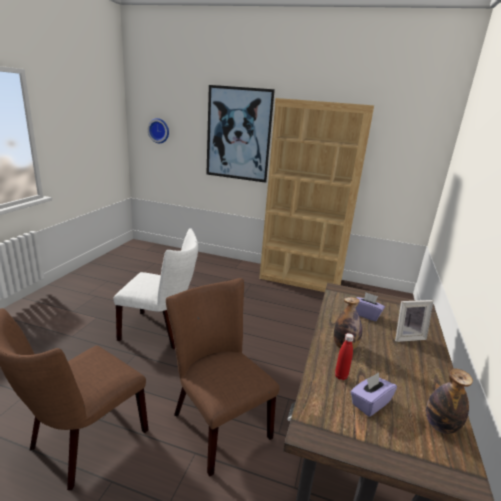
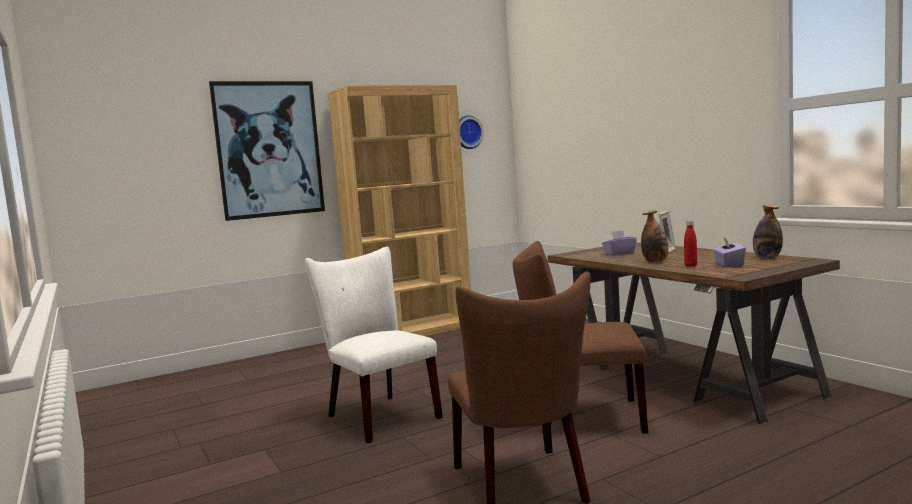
camera: 45 degrees left, 15 degrees down
(159, 130) = (118, 164): wall clock -> wall clock (467, 132)
(161, 330) = (378, 415): white chair -> white chair turned 90 degrees counterclockwise

